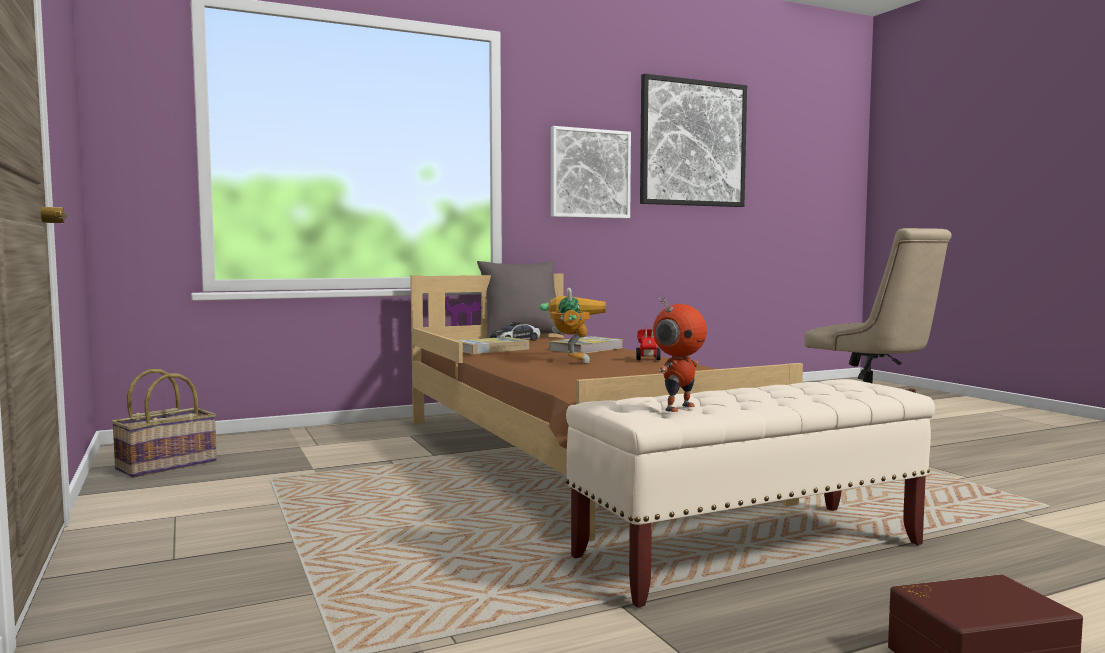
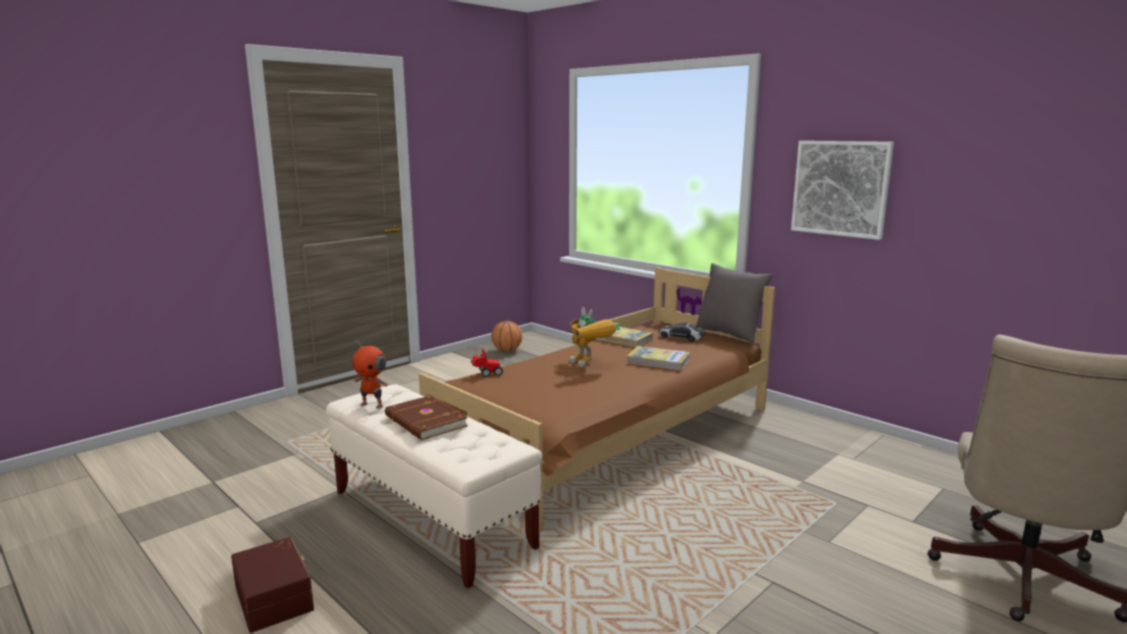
camera: 70 degrees right, 10 degrees up
(166, 465) = (507, 351): basket -> basketball
(571, 360) = (590, 364): toy robot -> toy robot turned 75 degrees clockwise
(648, 360) = (614, 384): toy car -> toy car (486, 373)
(693, 143) = (995, 151): picture -> none
(759, 394) = (424, 422): none -> brown book

